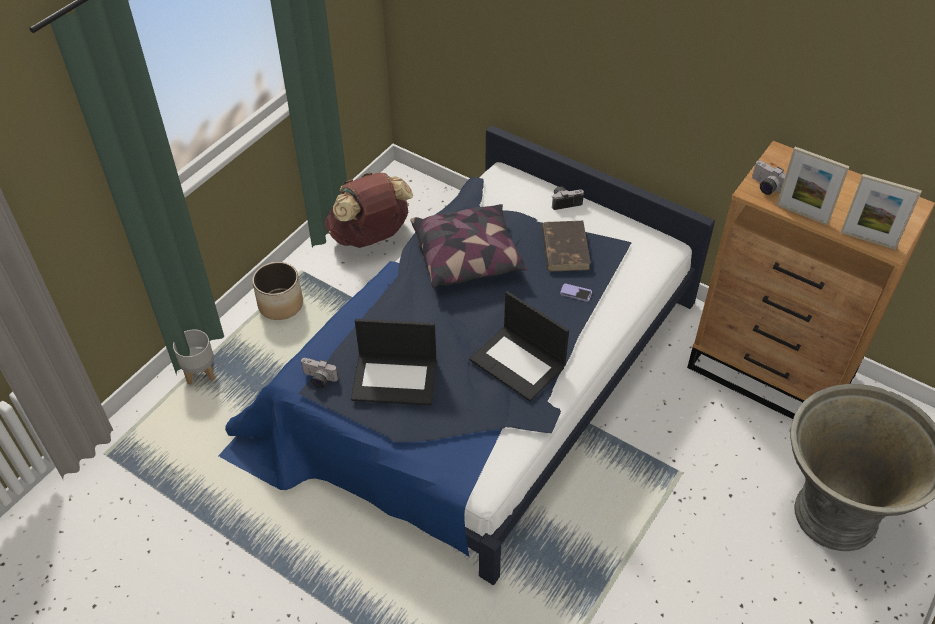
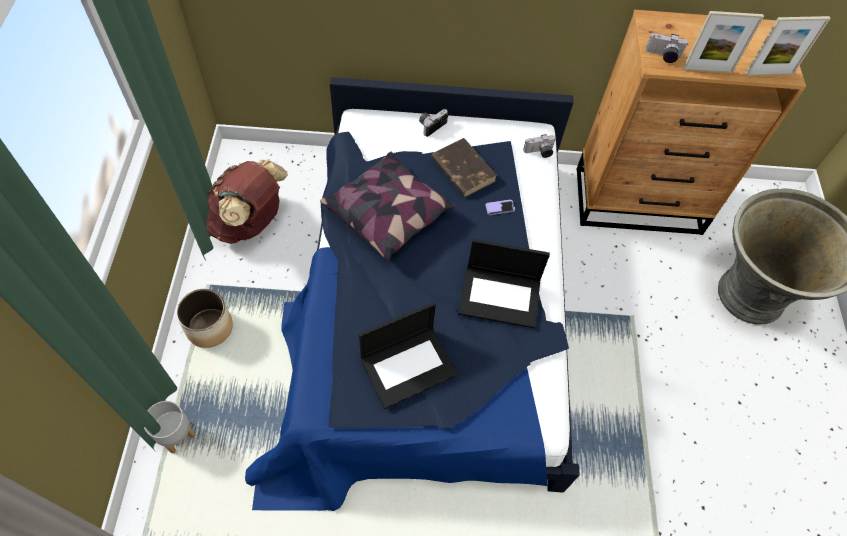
camera: 35 degrees left, 10 degrees up
(318, 379) = (337, 402): camera -> camera (539, 152)

